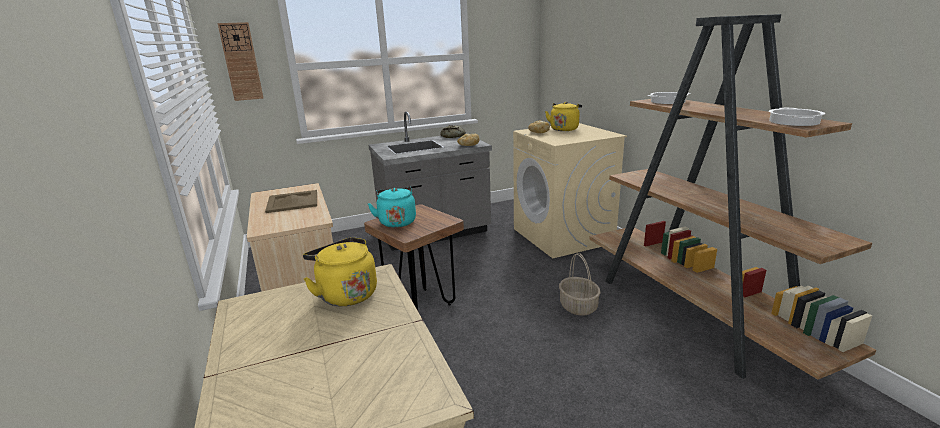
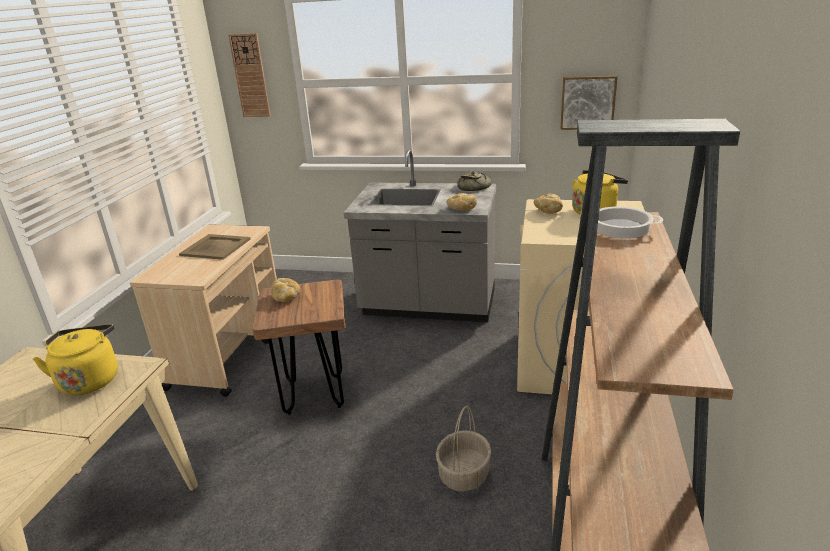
camera: 35 degrees right, 5 degrees up
(397, 221) = (286, 297): turquoise kettle -> bread
(510, 71) = (587, 102): none -> picture
(793, 122) = (642, 347): cooking pot -> none

